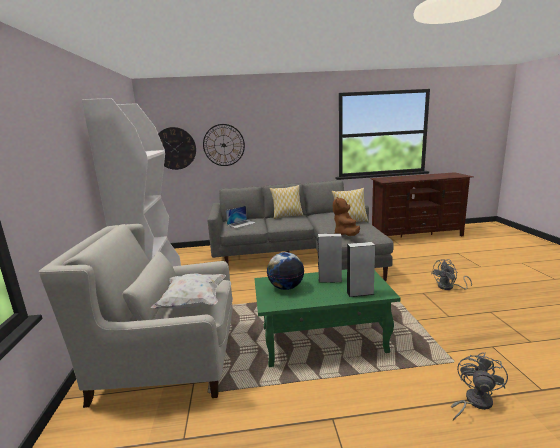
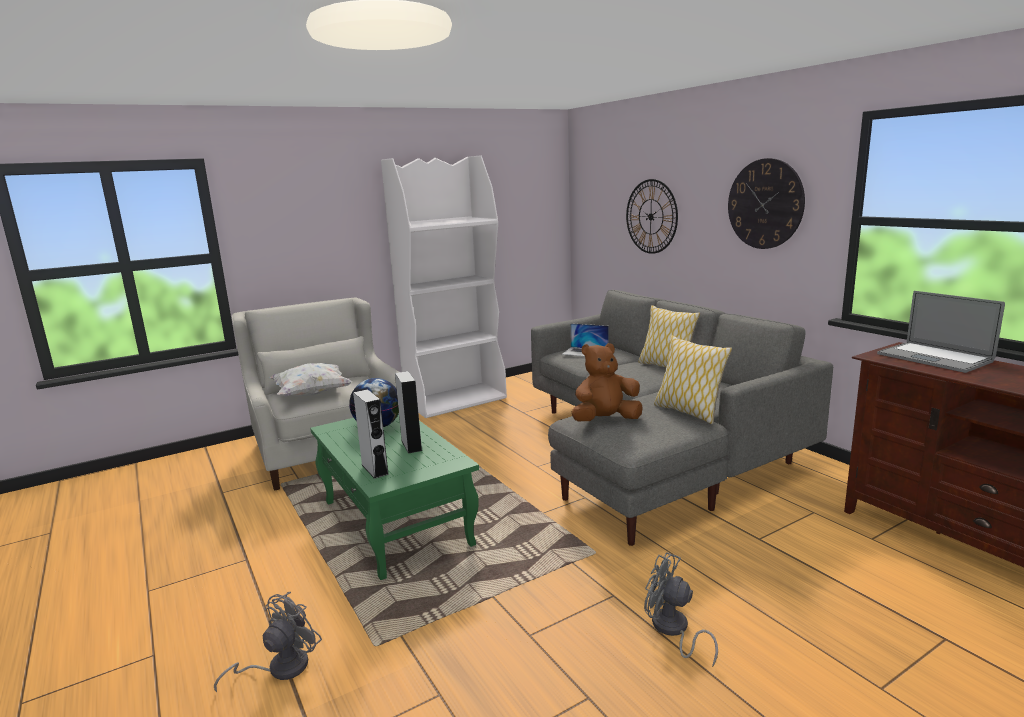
camera: 65 degrees right, 0 degrees up
(175, 148) = (597, 215): wall clock -> wall clock (765, 204)
(392, 178) = (934, 357): none -> laptop
(474, 402) = (280, 668): grey fan -> grey fan turned 60 degrees counterclockwise

